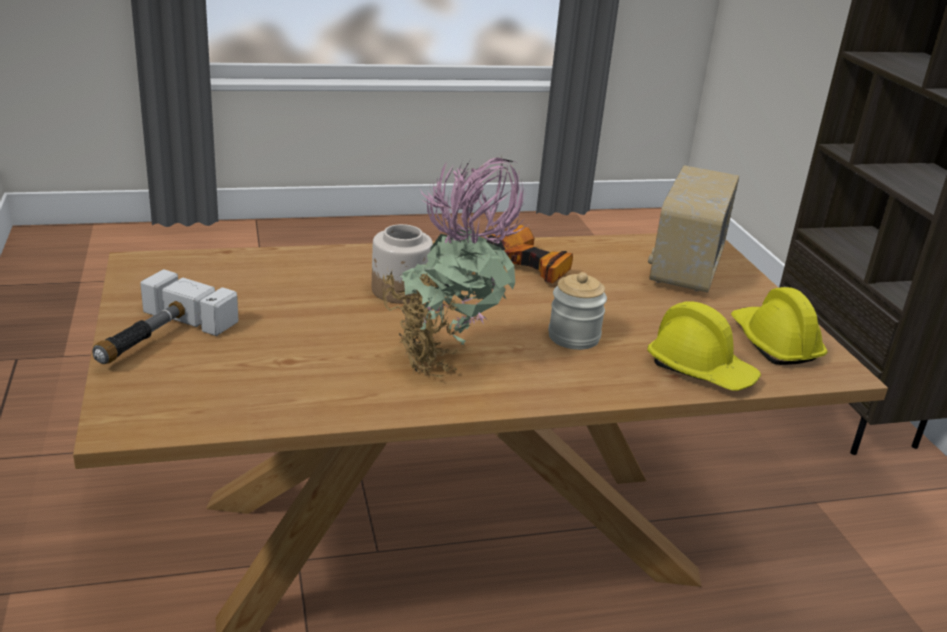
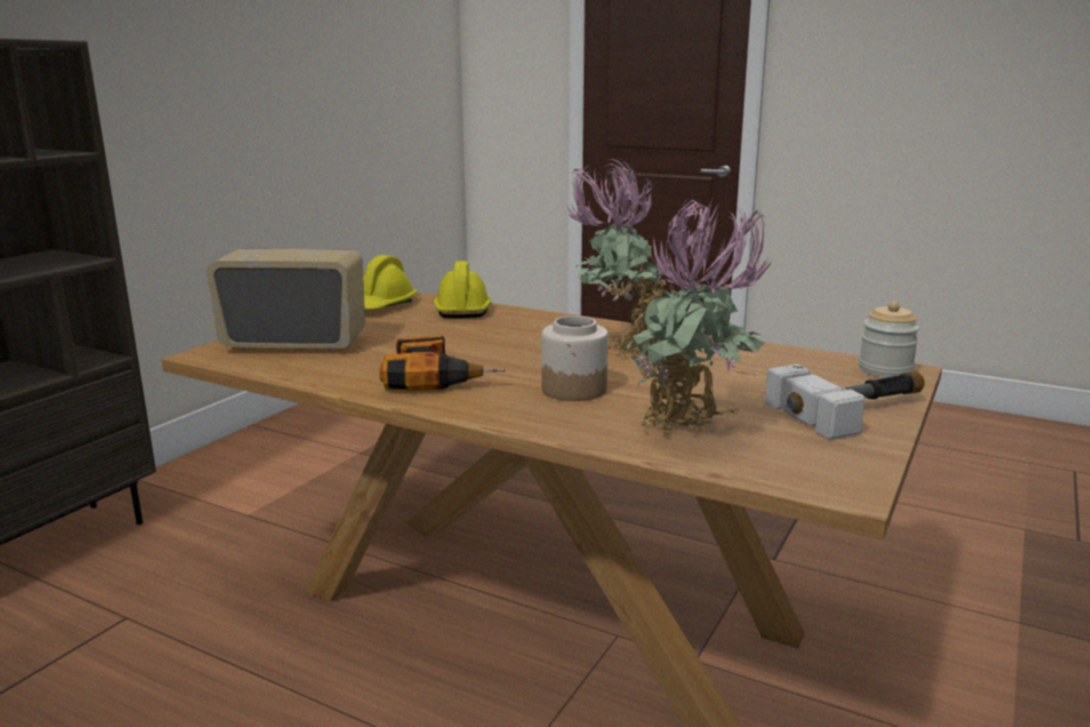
camera: 135 degrees left, 10 degrees down
(267, 274) = (691, 435): none -> potted plant
(573, 337) = (500, 336): jar -> jar (885, 370)
(684, 269) = (295, 344): radio -> radio turned 150 degrees counterclockwise

